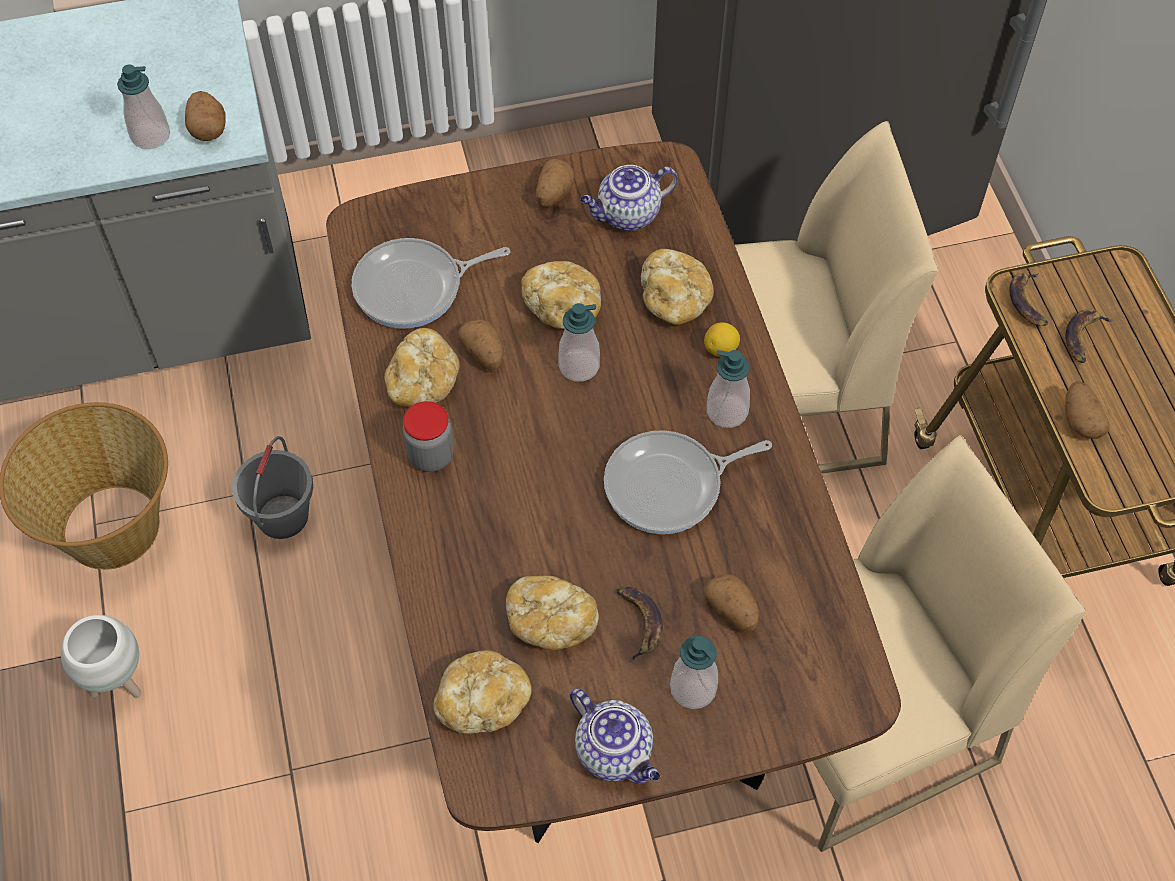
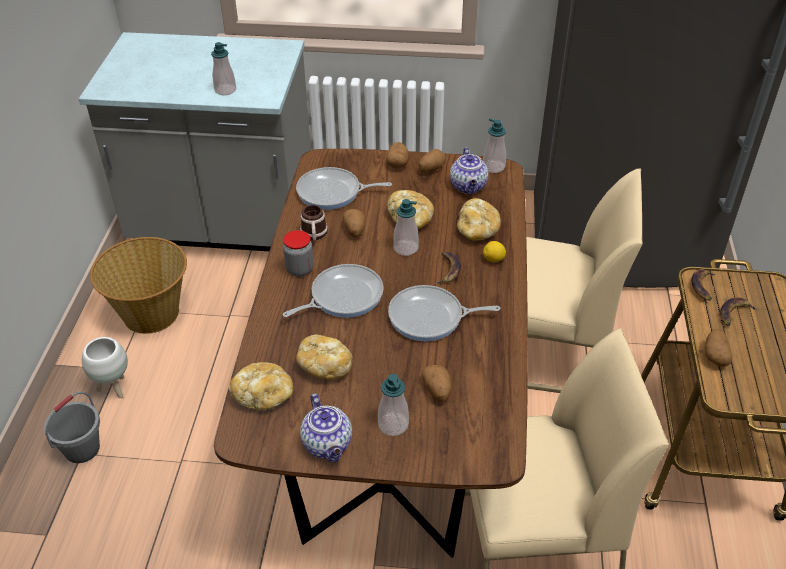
camera: 20 degrees right, 15 degrees down
(208, 129) = (255, 93): potato -> potato (397, 164)
(282, 516) = (242, 332): grey bucket -> grey bucket (82, 448)
(423, 382) = (314, 235): bread -> mug
(521, 487) = (343, 296): none -> frying pan
(627, 215) = (469, 187): teapot -> teapot turned 90 degrees counterclockwise
(638, 622) = (376, 381): banana -> banana (447, 270)
(727, 411) = (483, 290): soap dispenser -> soap dispenser (493, 167)

